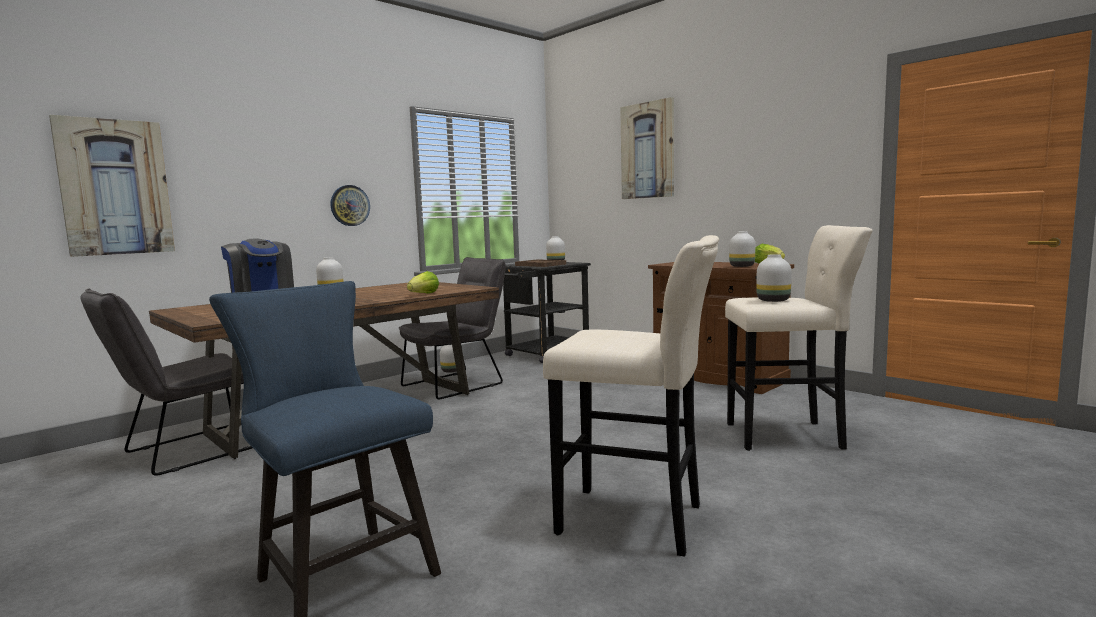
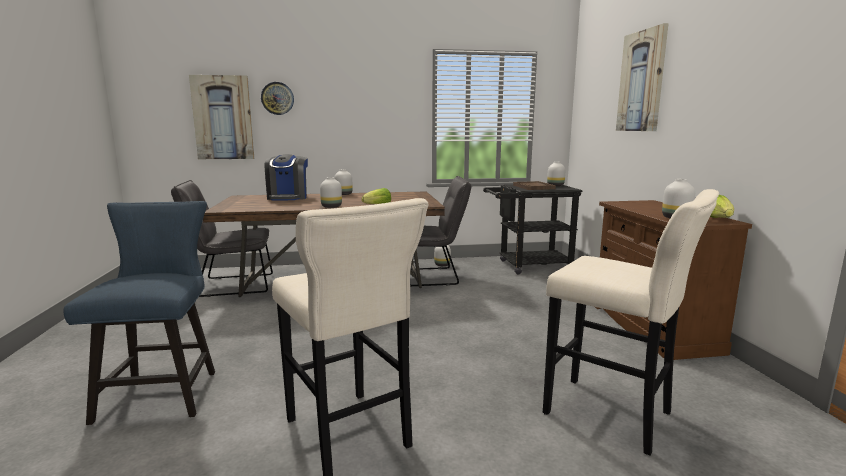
camera: 35 degrees right, 5 degrees up
(350, 205) = (375, 130): wall clock -> wall clock (277, 98)
(774, 300) = (604, 268): white vase -> white vase (332, 207)

